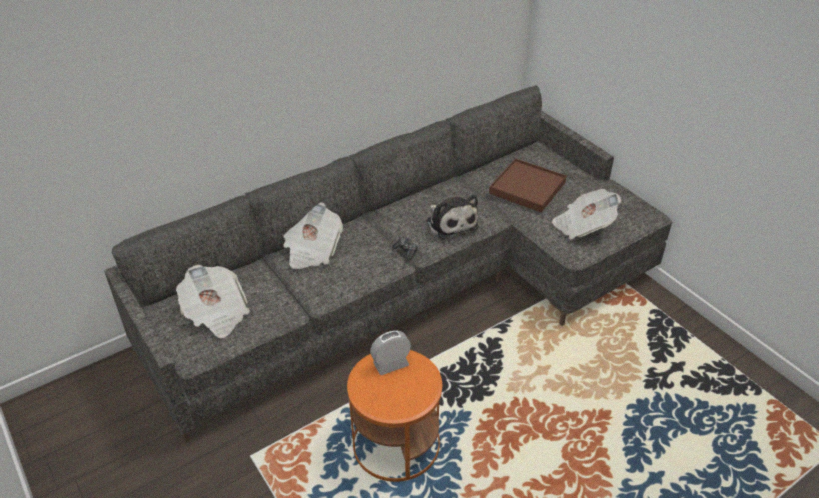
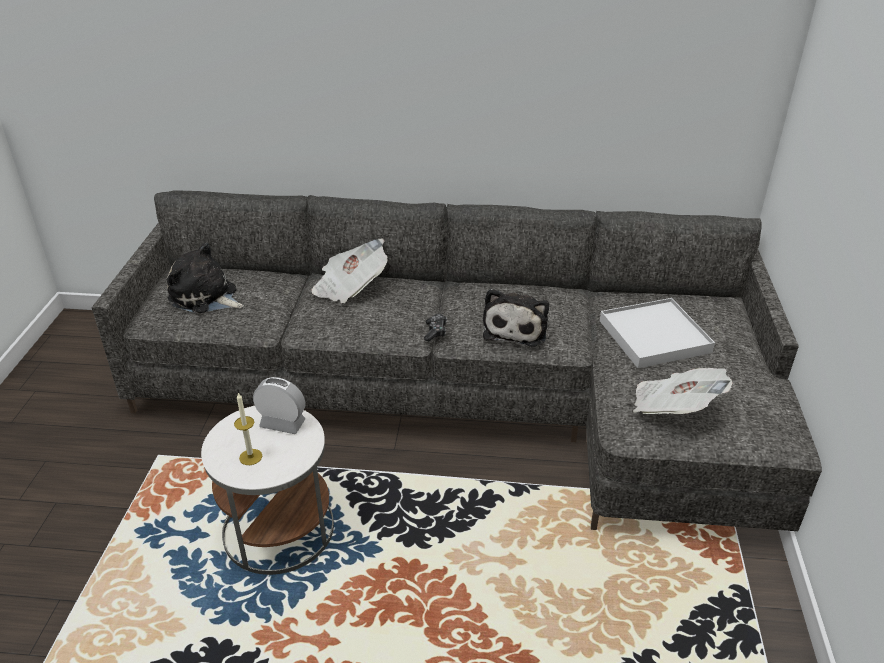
camera: 40 degrees right, 5 degrees down
(216, 313) = (205, 297): newspaper -> plush toy
(396, 444) = (278, 530): orange side table -> white side table
(400, 396) = (250, 457): none -> candle
(527, 188) = (654, 336): brown tray -> white tray

